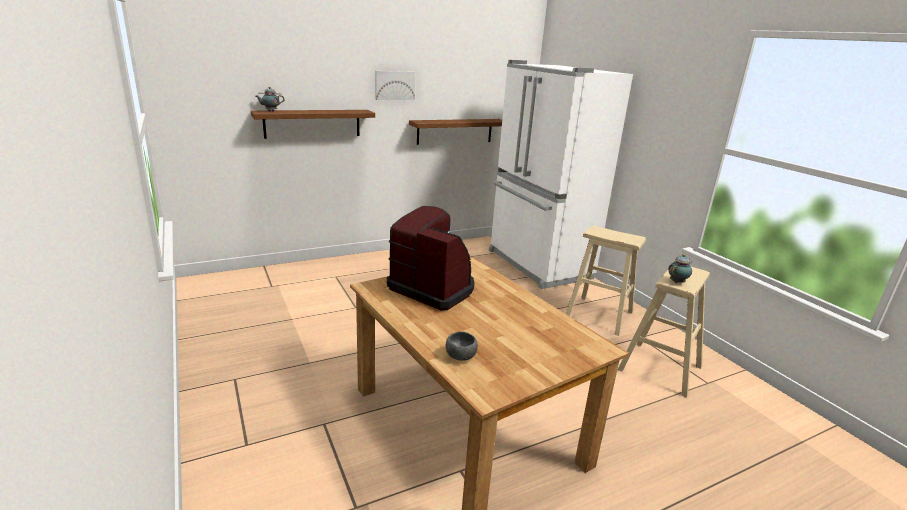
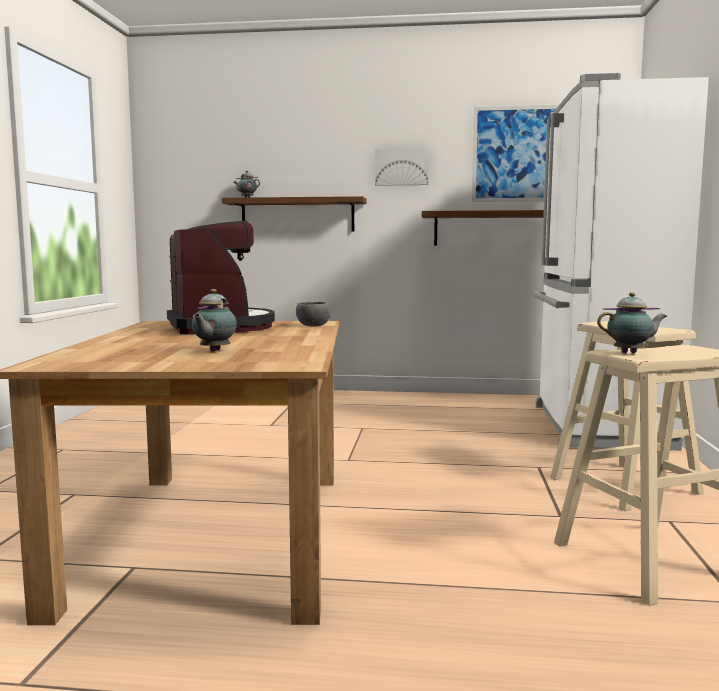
camera: 35 degrees right, 15 degrees down
(460, 357) = (100, 350): grey bowl -> grey bowl (312, 326)
(473, 78) = (519, 154): none -> picture
(522, 338) = (213, 351): none -> teapot

